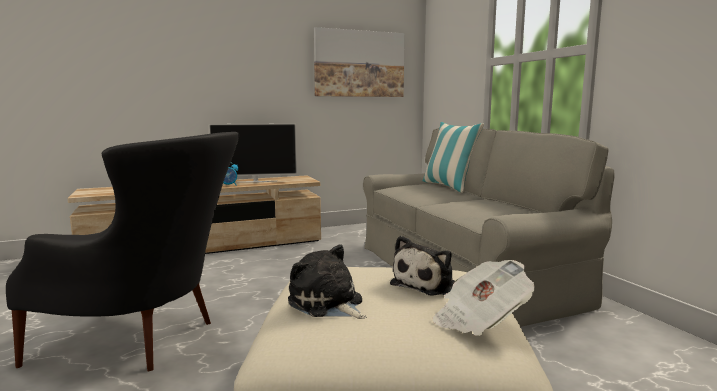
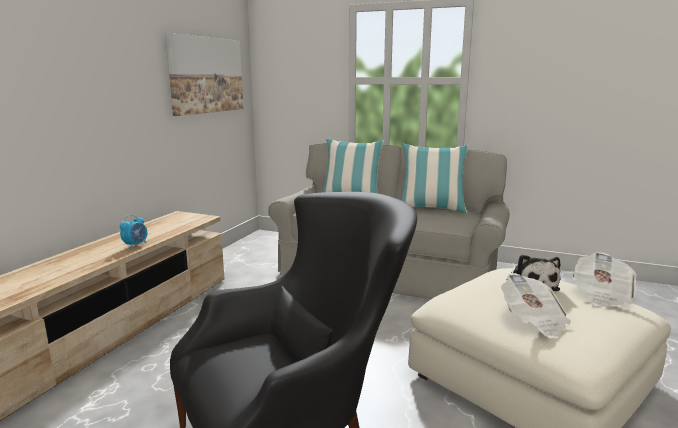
camera: 45 degrees left, 5 degrees up
(255, 181) = (150, 232): television -> none
(327, 304) = (533, 321): plush toy -> newspaper
(502, 204) = (432, 208): none -> pillow

